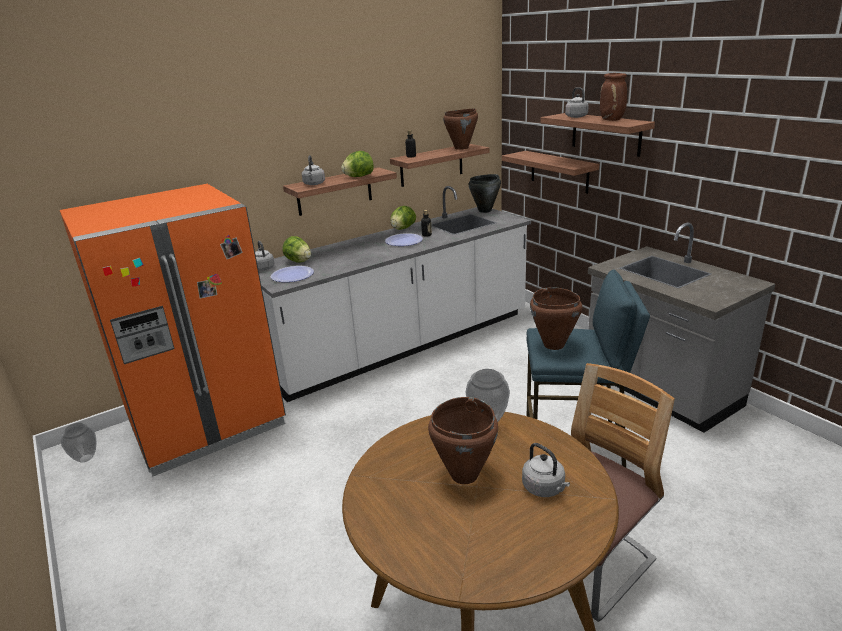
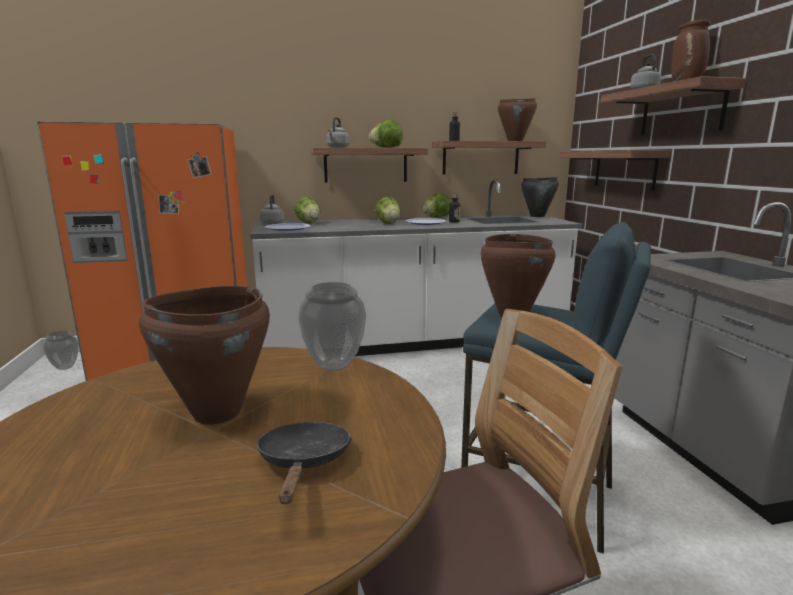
camera: 20 degrees right, 10 degrees down
(373, 248) = (388, 223): none -> lettuce
(545, 488) = (304, 463): grey kettle -> black frying pan

